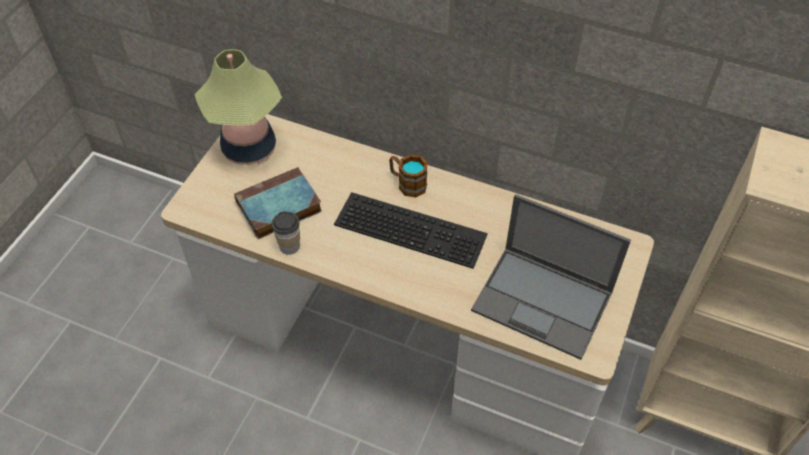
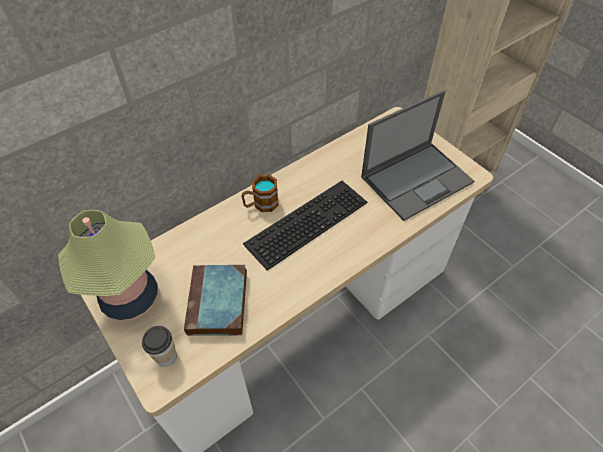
camera: 60 degrees left, 0 degrees up
(289, 246) = (266, 312): cup -> cup (166, 356)

